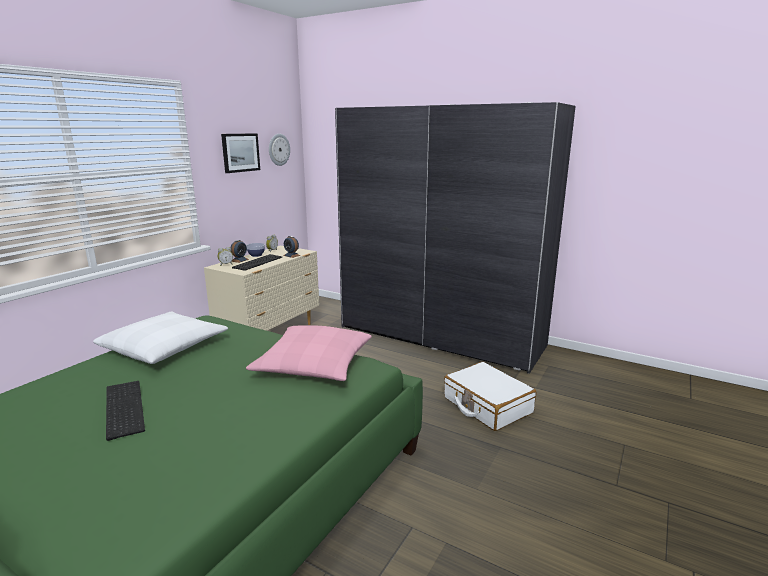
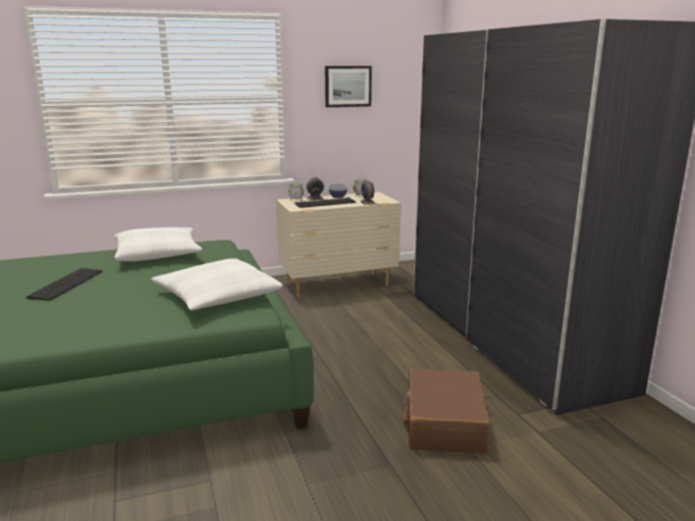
camera: 40 degrees right, 0 degrees up
(278, 149) = (402, 84): wall clock -> none
(314, 365) = (217, 296): pink pillow -> white pillow
(487, 405) = (444, 423): white suitcase -> brown suitcase

